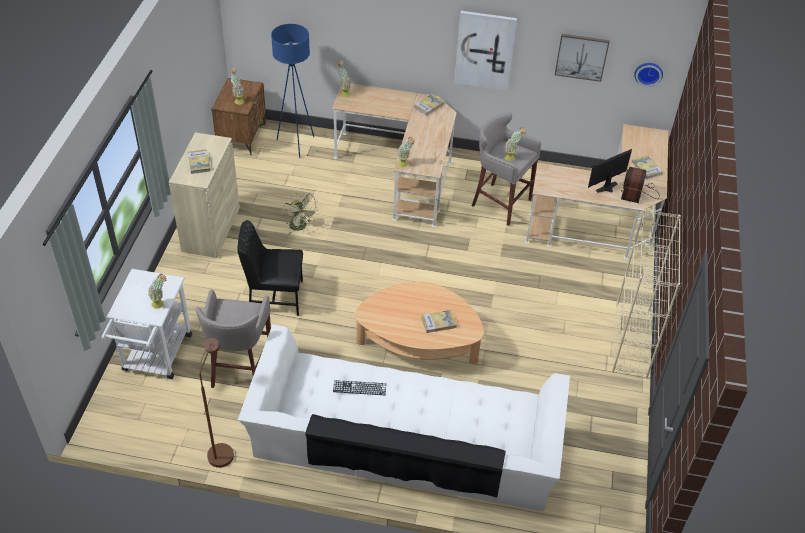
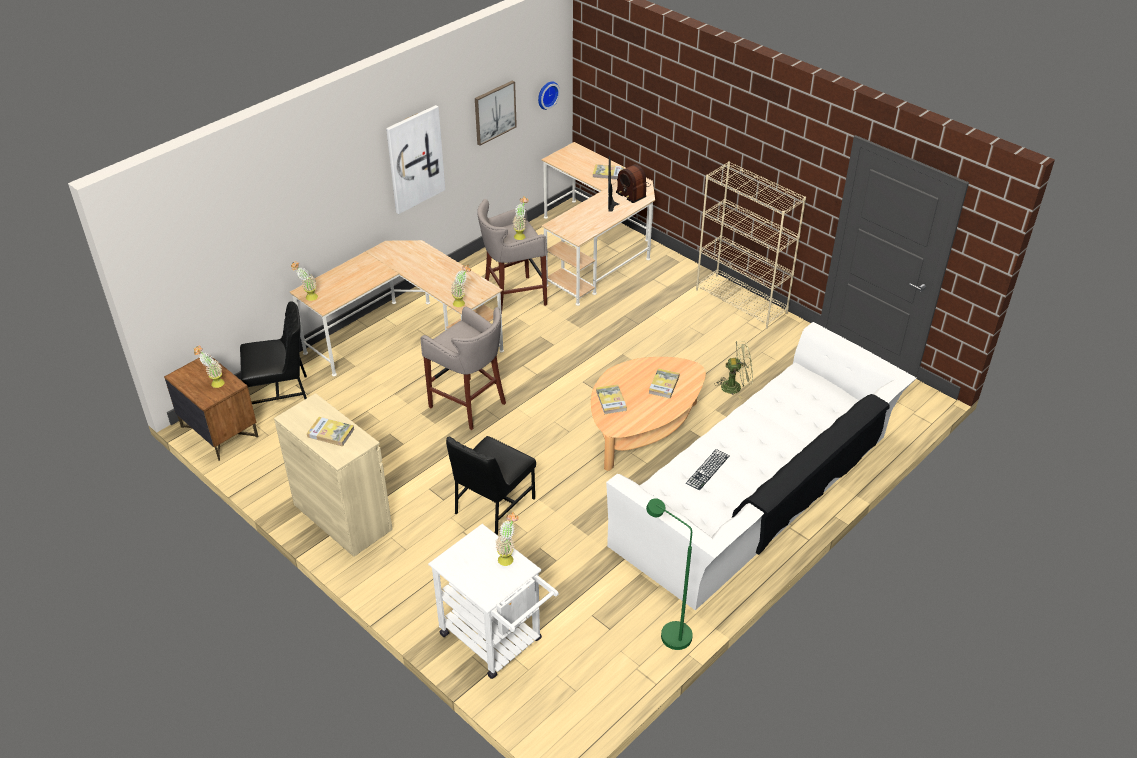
camera: 55 degrees left, 5 degrees down
(222, 449) = (668, 632): brown floor lamp -> green floor lamp
(240, 370) = (573, 575): grey stool -> grey stool (470, 405)
(296, 144) = (281, 395): blue floor lamp -> black chair
(300, 227) = (411, 444): green fan -> green fan (735, 386)
(428, 106) = (393, 252): book -> book (611, 401)

